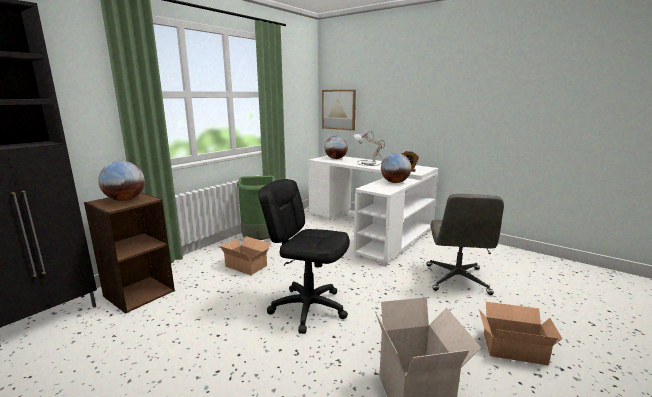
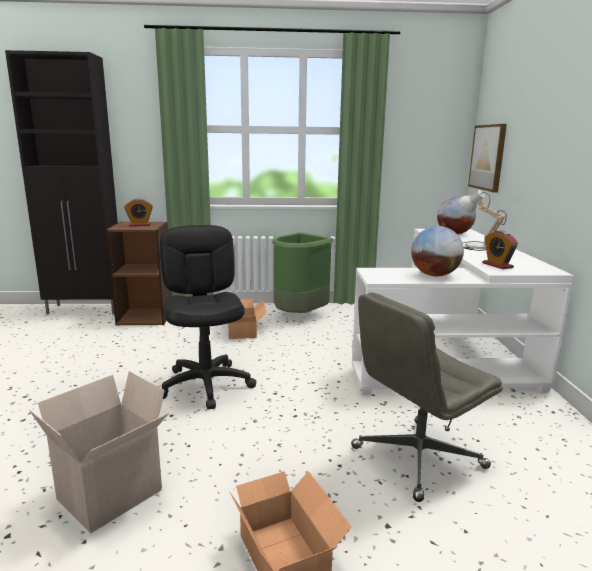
camera: 50 degrees right, 0 degrees up
(125, 200) = (140, 225): globe -> alarm clock

